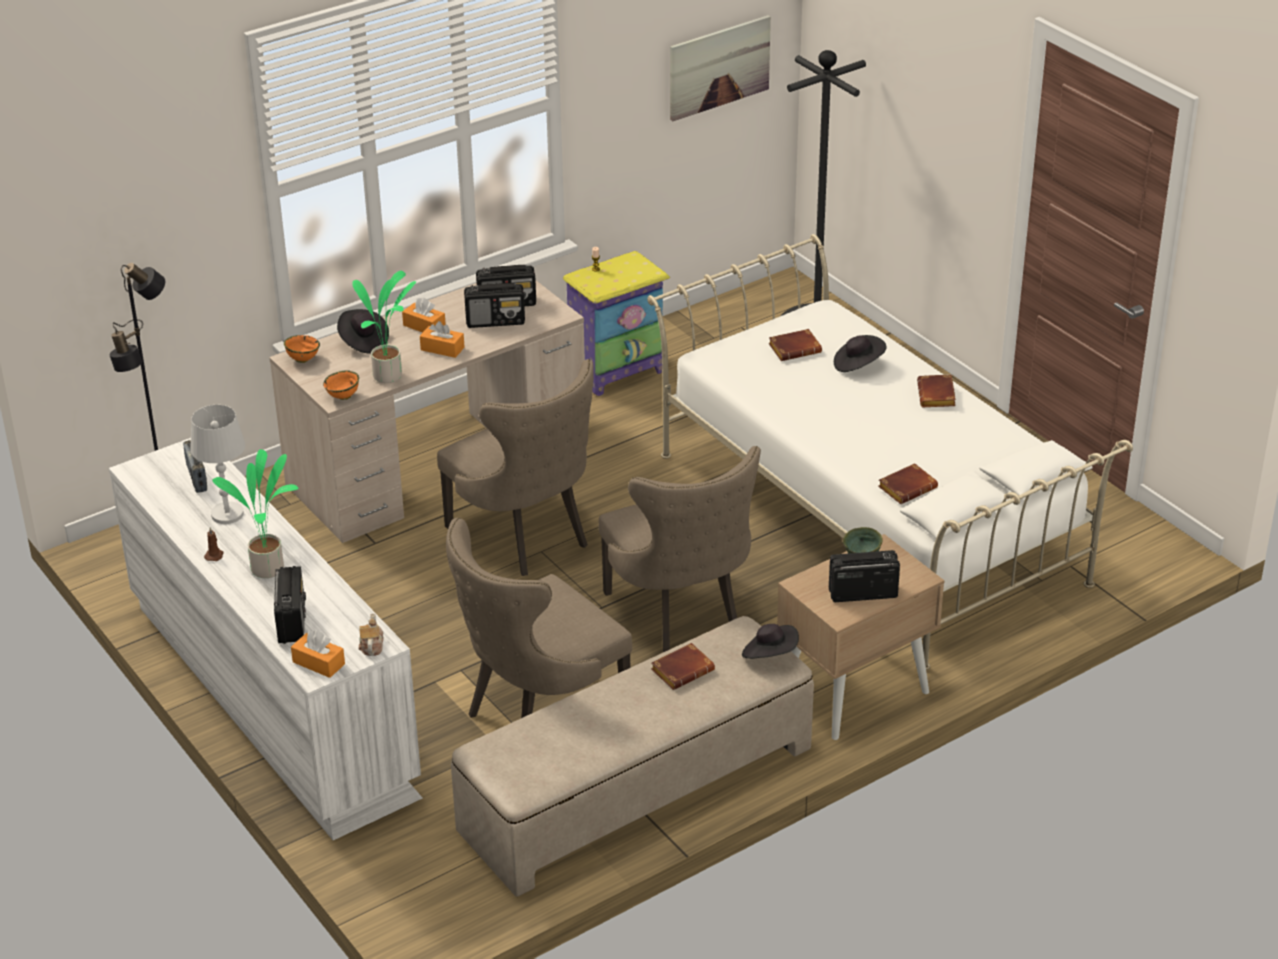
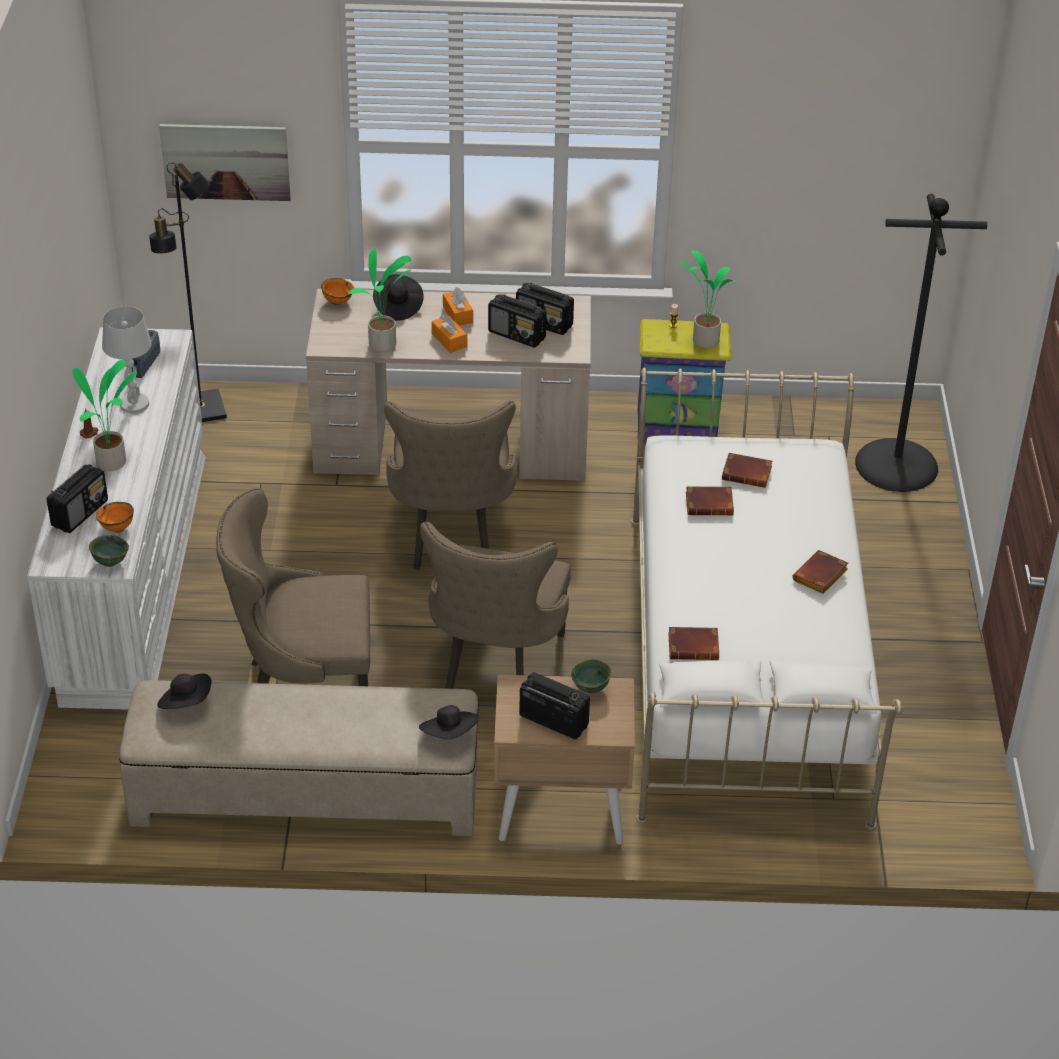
camera: 35 degrees right, 5 degrees up
(318, 663) = (60, 556): orange tissue box -> none
(343, 397) = (330, 347): orange bowl -> orange bowl (117, 529)
(371, 646) = (110, 562): teapot -> green bowl
(634, 270) = (703, 341): none -> potted plant
(682, 669) = (369, 709): brown book -> brown book (710, 504)
(719, 67) = (869, 178): picture -> picture (226, 161)
(858, 365) = (784, 514): black hat -> black hat (186, 703)

